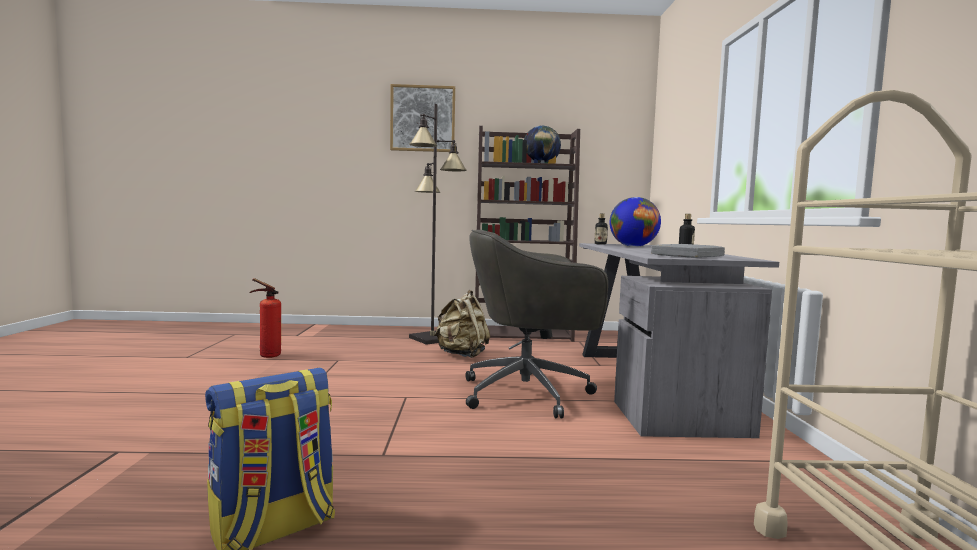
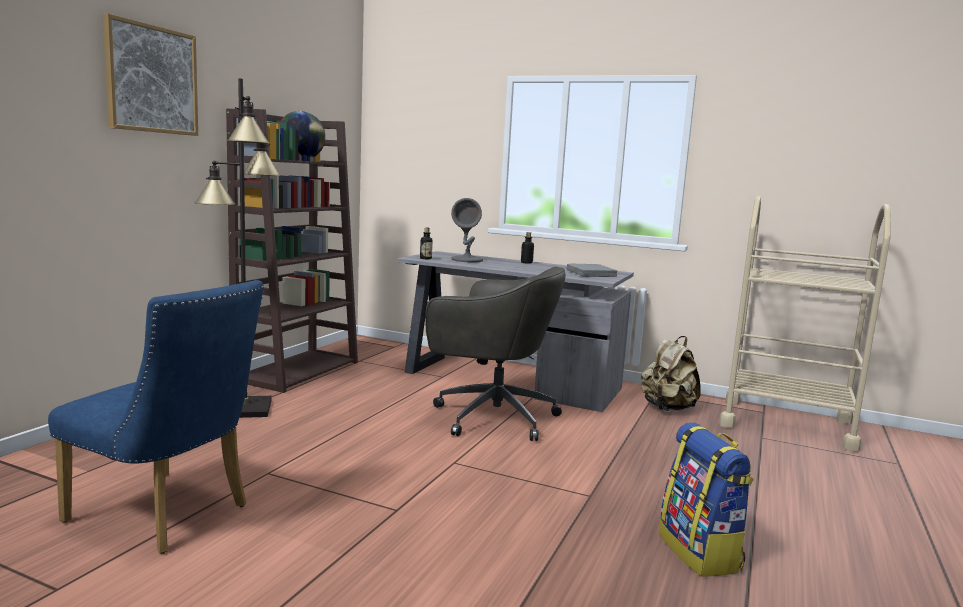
camera: 65 degrees left, 5 degrees up
(267, 356) = (168, 516): fire extinguisher -> blue chair
(462, 355) = (339, 411): beige backpack -> beige backpack (667, 408)
(530, 393) = (491, 416): grey office chair -> grey office chair turned 90 degrees counterclockwise
(633, 246) = (467, 260): globe -> grey table lamp

